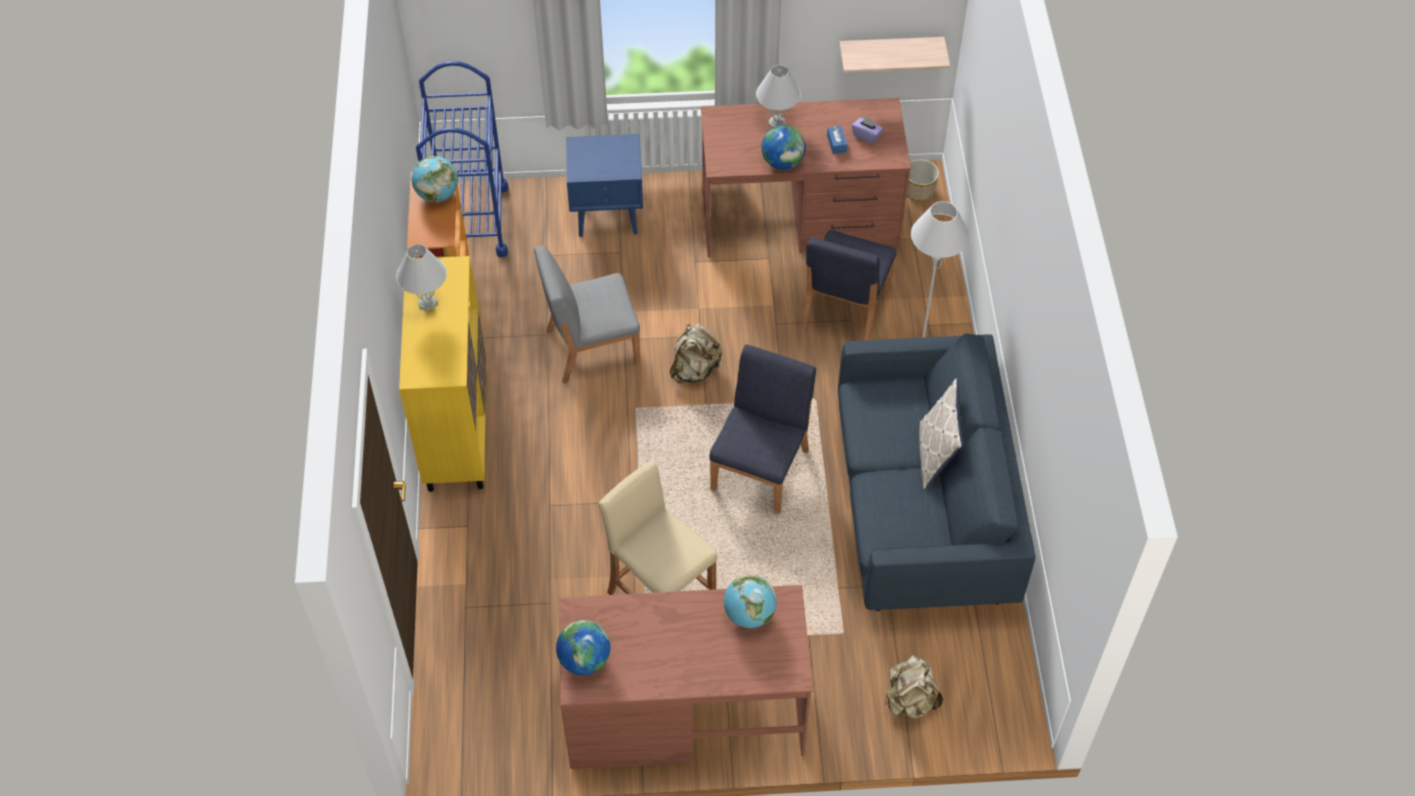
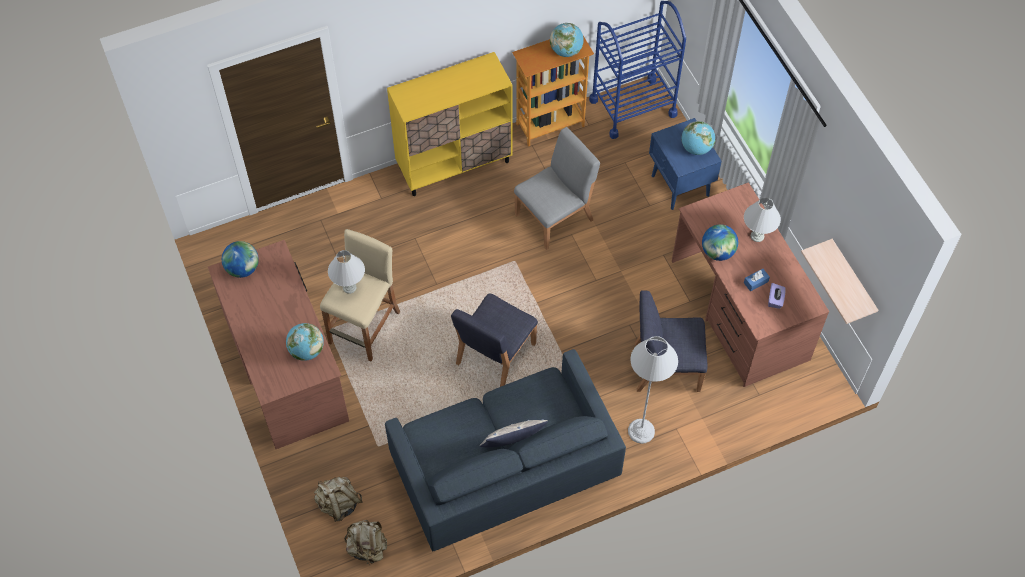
camera: 70 degrees right, 5 degrees up
(427, 303) = (462, 76): white table lamp -> white table lamp (349, 287)
(591, 347) = (555, 217): grey chair -> grey chair turned 90 degrees clockwise
(610, 149) = (696, 148): none -> globe
(695, 369) = (564, 286): beige backpack -> beige backpack (367, 548)
(761, 469) = (495, 354): blue chair -> blue chair turned 120 degrees clockwise
(919, 191) = (811, 385): planter -> none

